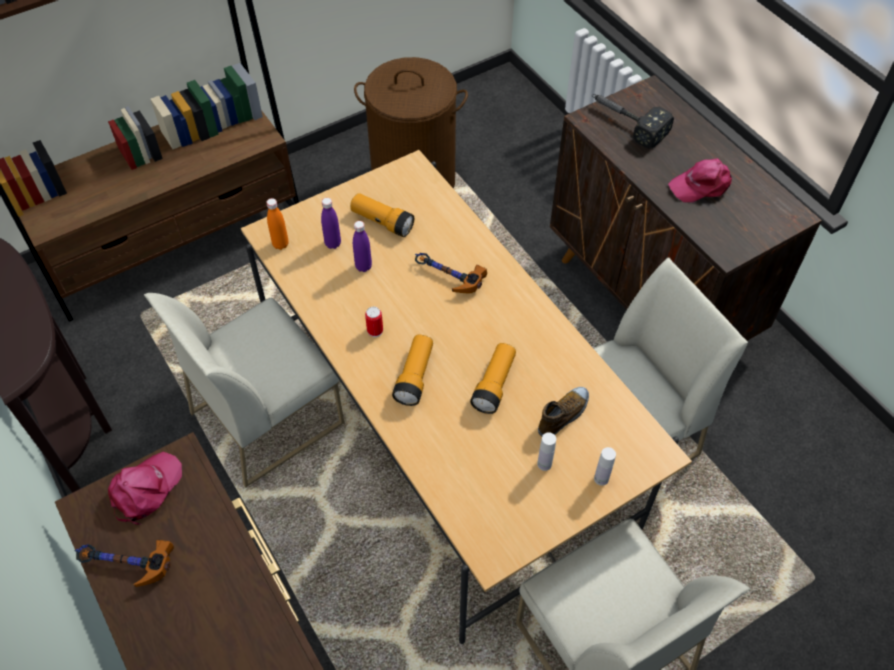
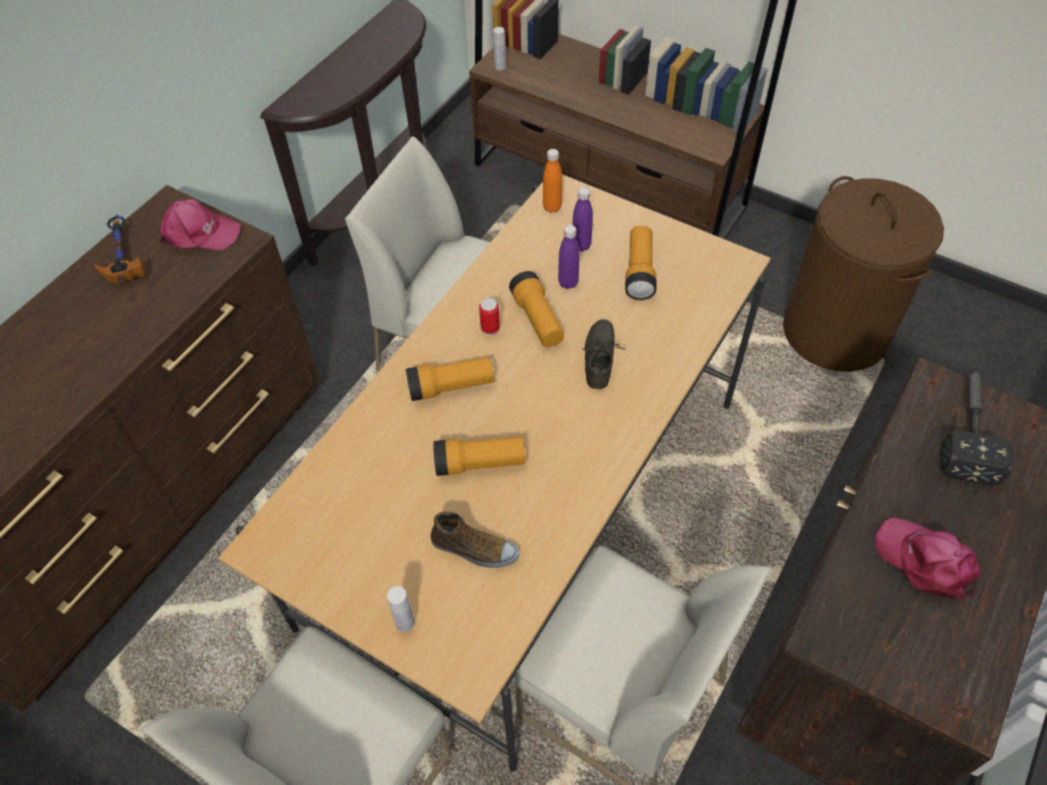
camera: 65 degrees right, 0 degrees up
(386, 299) = (537, 319): none -> flashlight
(446, 277) = (602, 358): hammer -> grey shoe
(544, 464) = (397, 554): white bottle -> white bottle (500, 66)

